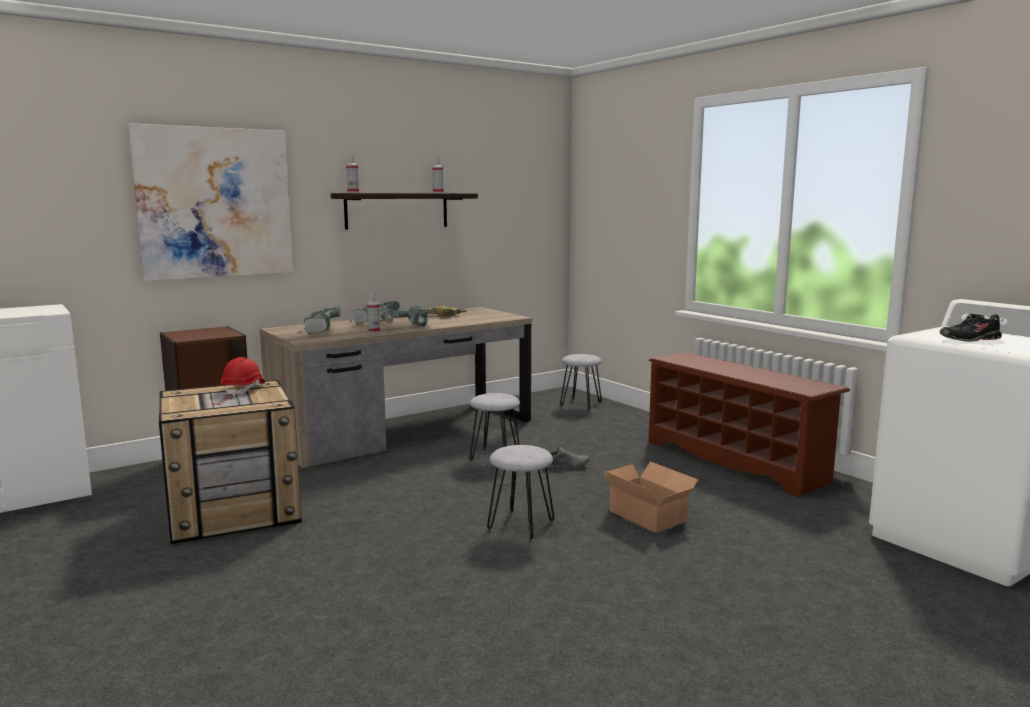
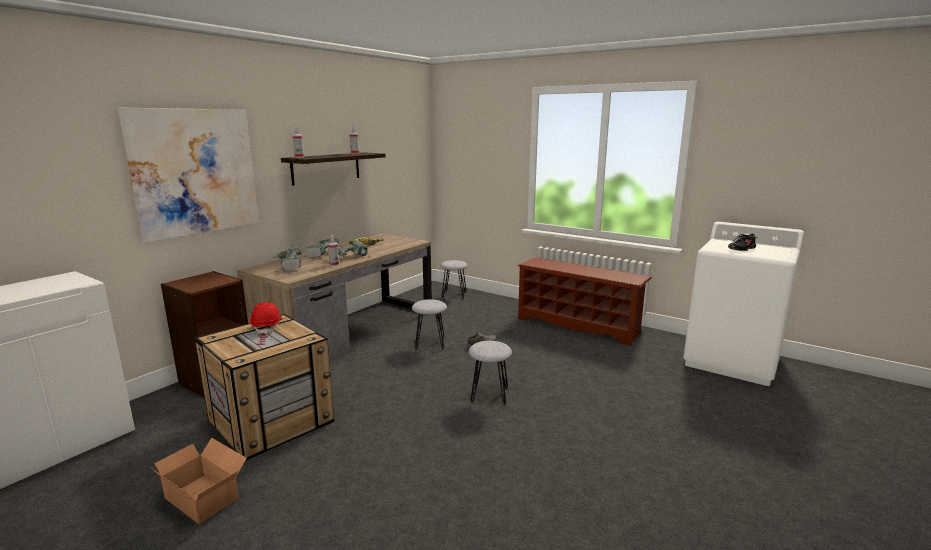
camera: 20 degrees left, 5 degrees up
(648, 514) = (558, 373): cardboard box -> cardboard box (203, 496)

